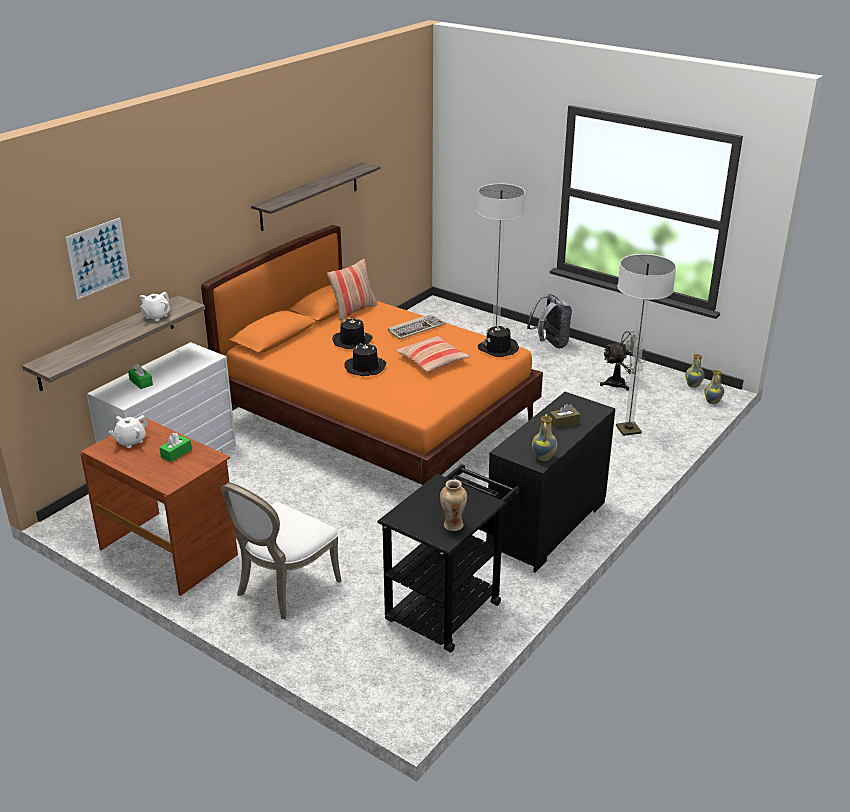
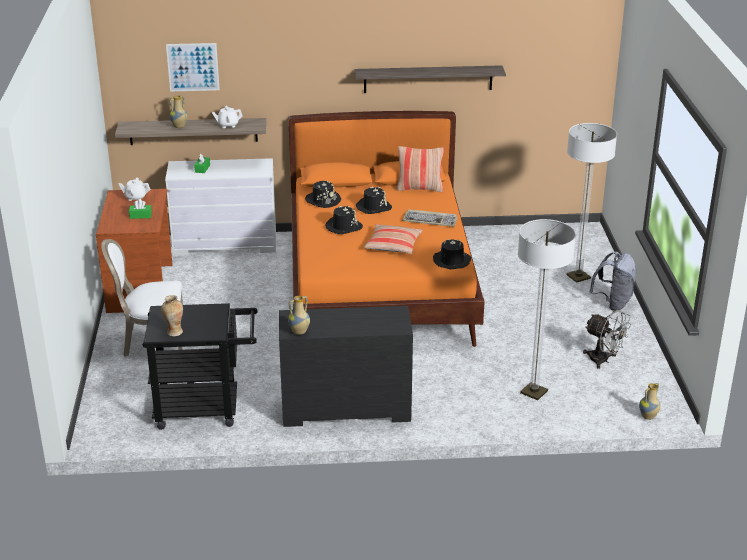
camera: 50 degrees right, 0 degrees up
(298, 357) = (323, 200): none -> black hat
(564, 422) = (360, 322): brown tissue box -> none
(693, 385) = (661, 397): vase -> vase (179, 127)

